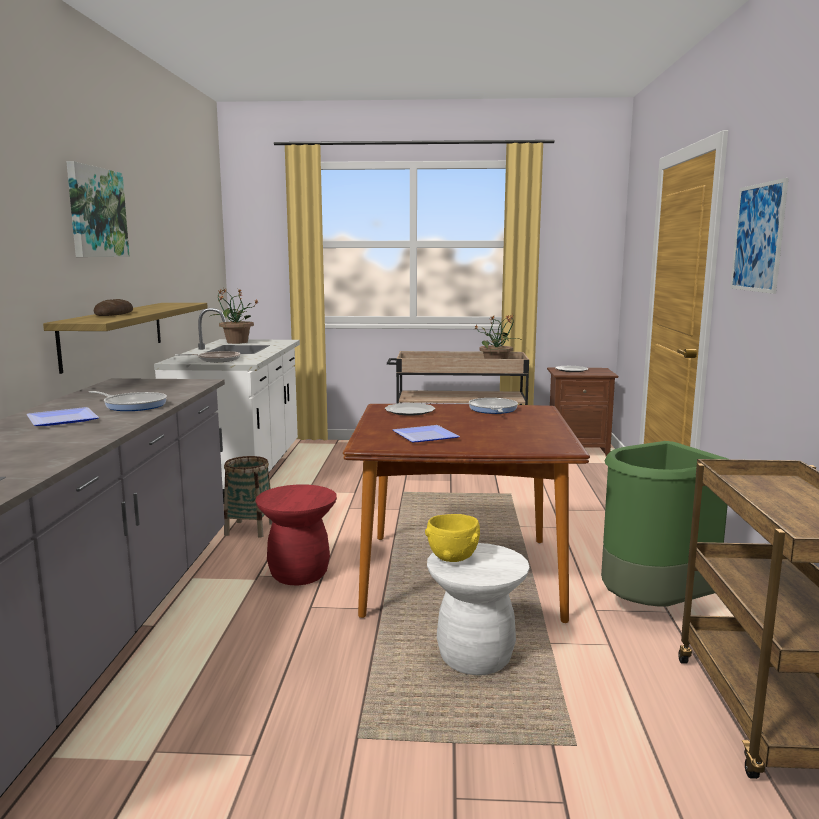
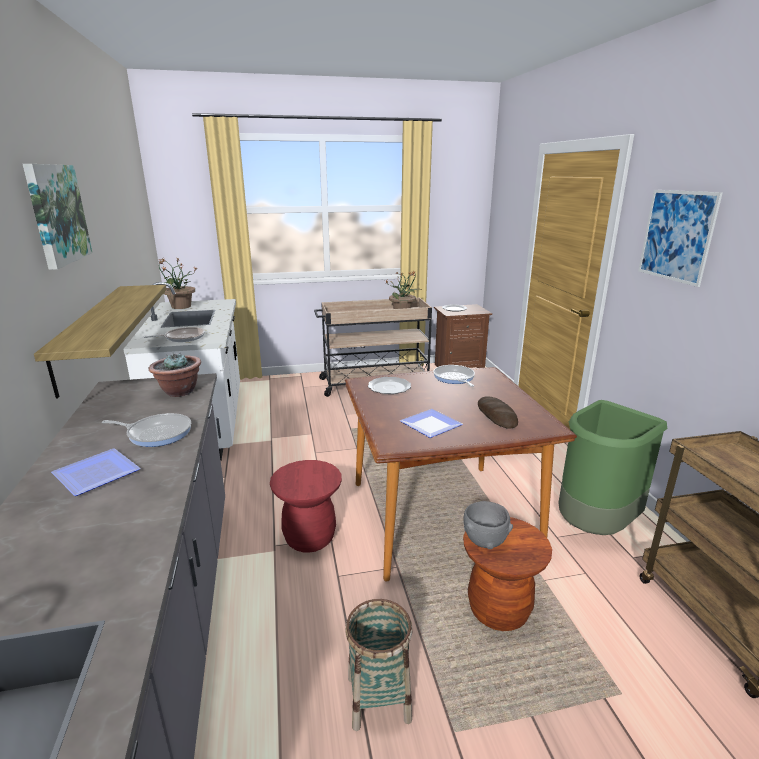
camera: 15 degrees left, 10 degrees up
(114, 314) = (96, 321): bread -> bread (496, 415)
(177, 386) = (179, 391): none -> potted plant
(249, 529) = (241, 489): basket -> basket (378, 699)
(453, 558) = (485, 540): yellow bowl -> grey bowl
(475, 658) = (498, 610): white stool -> brown stool

